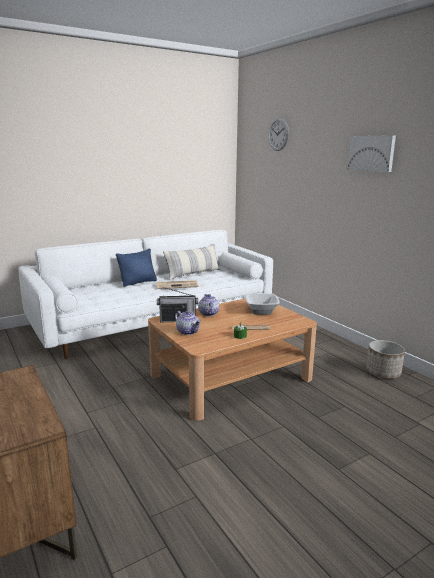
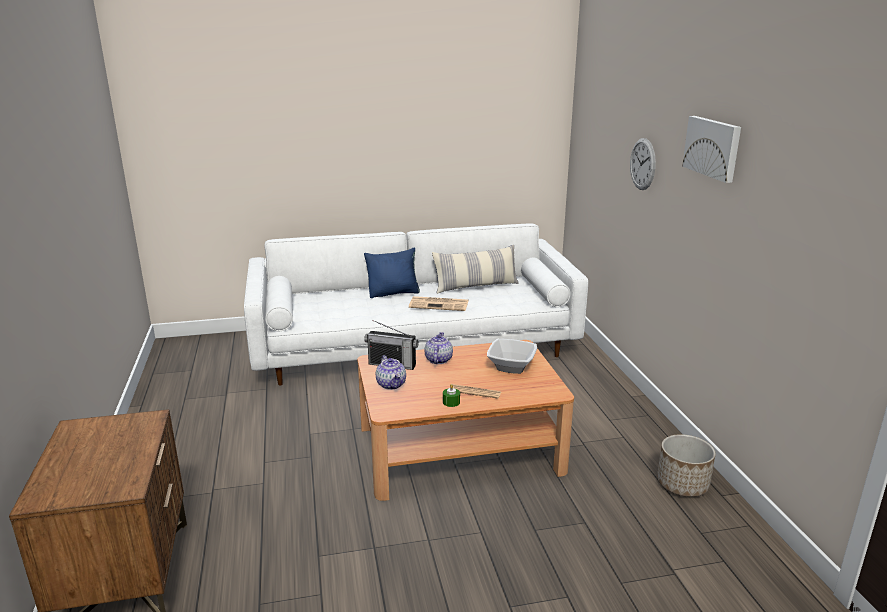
camera: 20 degrees right, 5 degrees up
(278, 134) = (616, 91): wall clock -> wall clock (642, 164)

